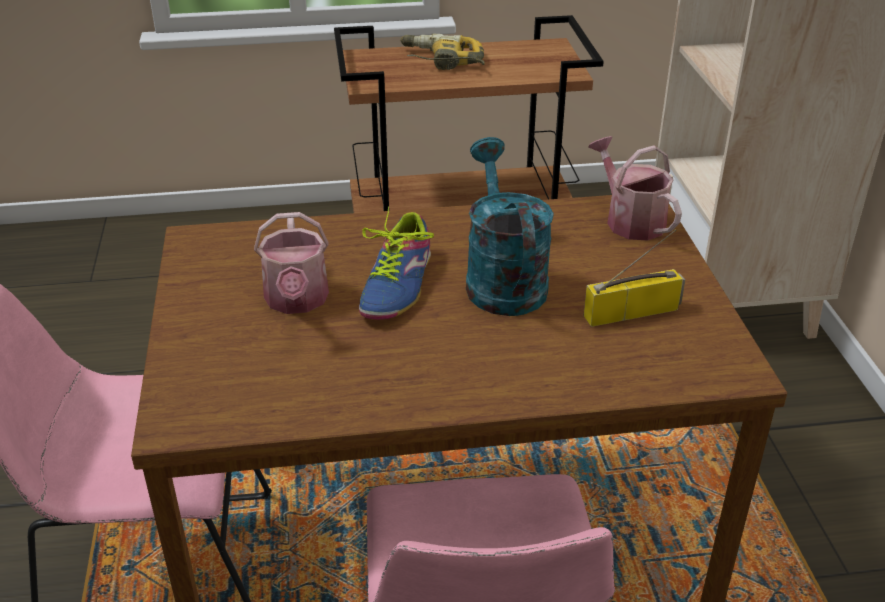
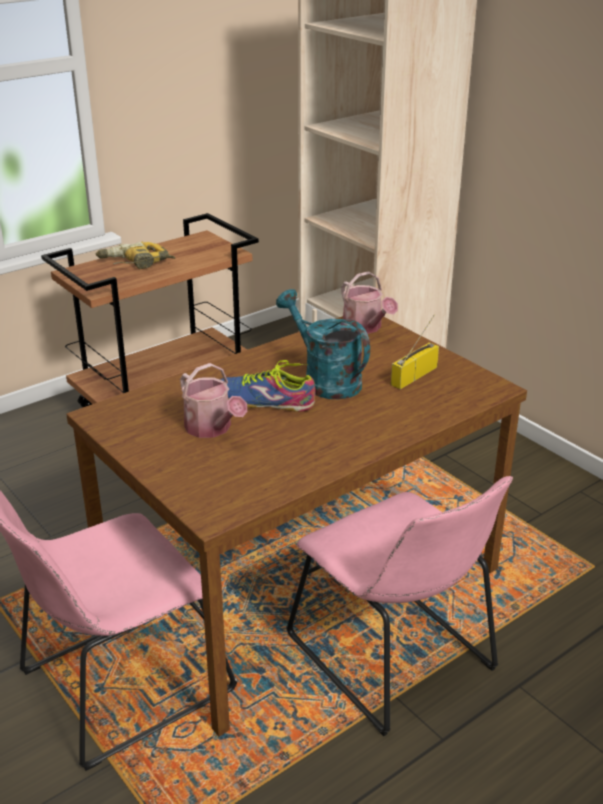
camera: 30 degrees left, 5 degrees down
(397, 285) = (265, 401): shoe -> shoe turned 120 degrees clockwise
(630, 220) = (365, 328): watering can -> watering can turned 150 degrees counterclockwise

